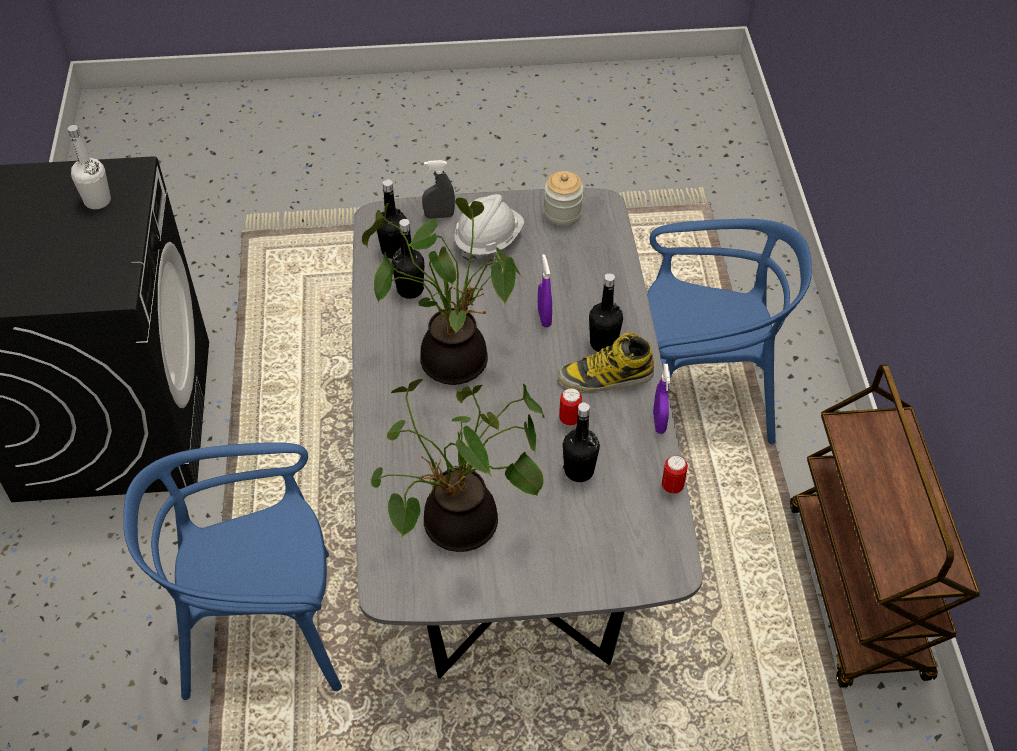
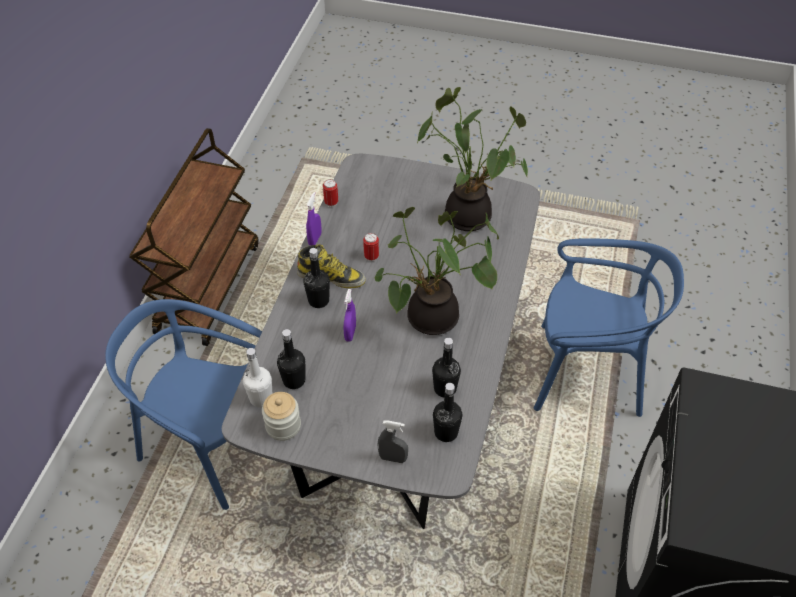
camera: 160 degrees left, 0 degrees up
(97, 201) = (726, 497): white bottle -> white bottle (261, 398)
(488, 240) = (361, 417): white hard hat -> none
(579, 471) = (382, 225): black bottle -> black bottle (294, 380)

